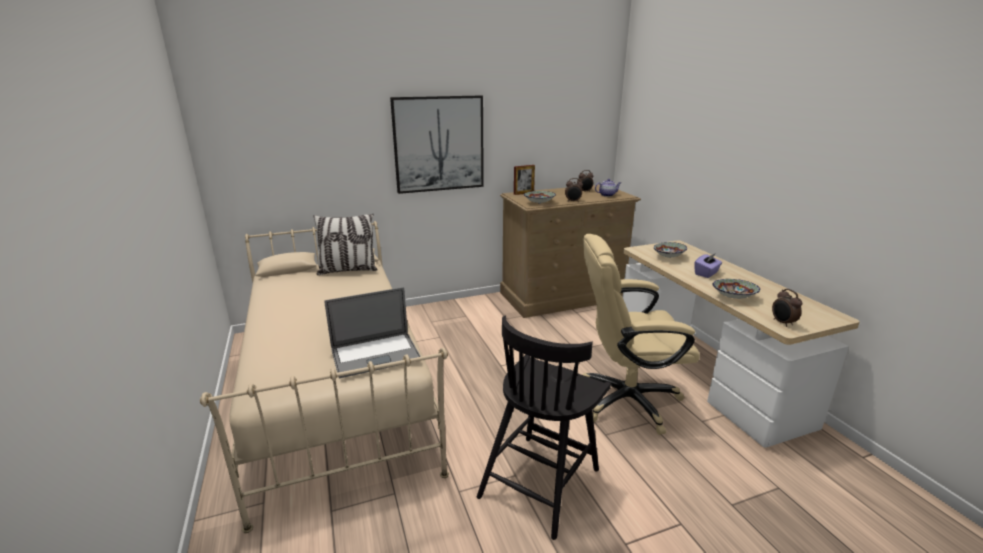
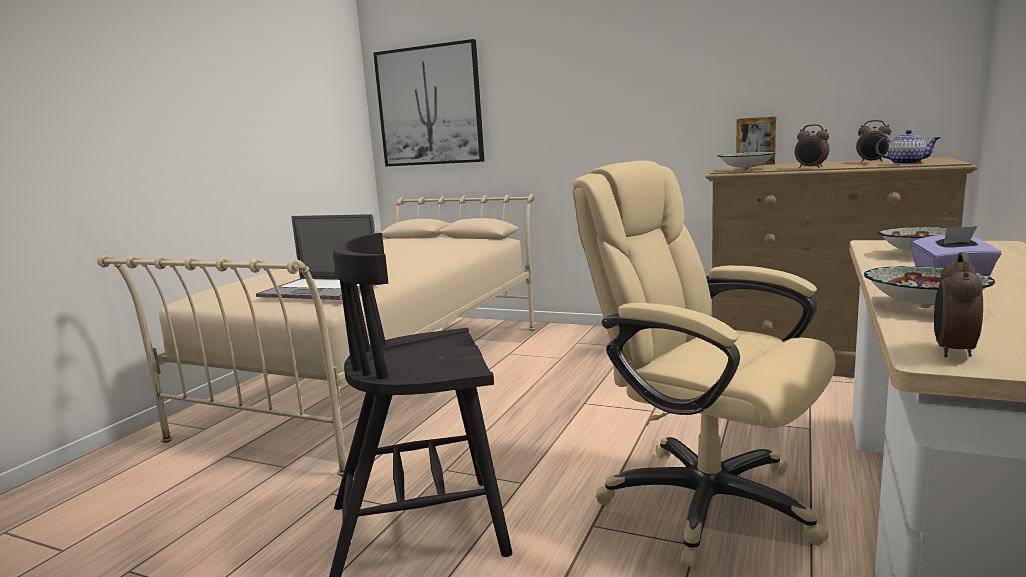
camera: 45 degrees right, 10 degrees down
(348, 270) = (458, 240): pillow -> none
(439, 144) = (624, 90): picture -> picture (429, 106)

